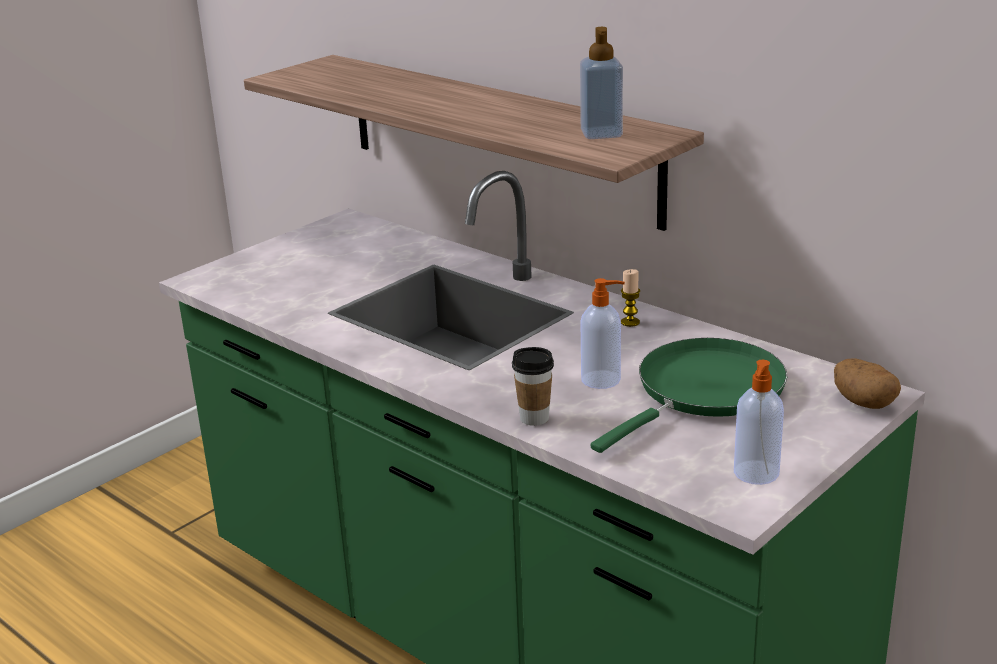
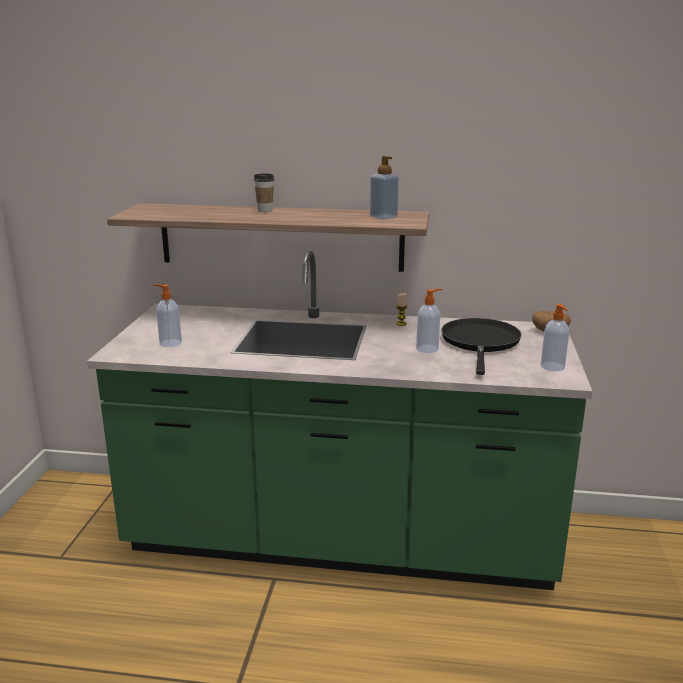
camera: 35 degrees left, 5 degrees down
(279, 278) = (169, 343): none -> soap dispenser
(534, 418) = (423, 371): cup -> cup (265, 210)
(704, 391) = (480, 343): green frying pan -> black frying pan

